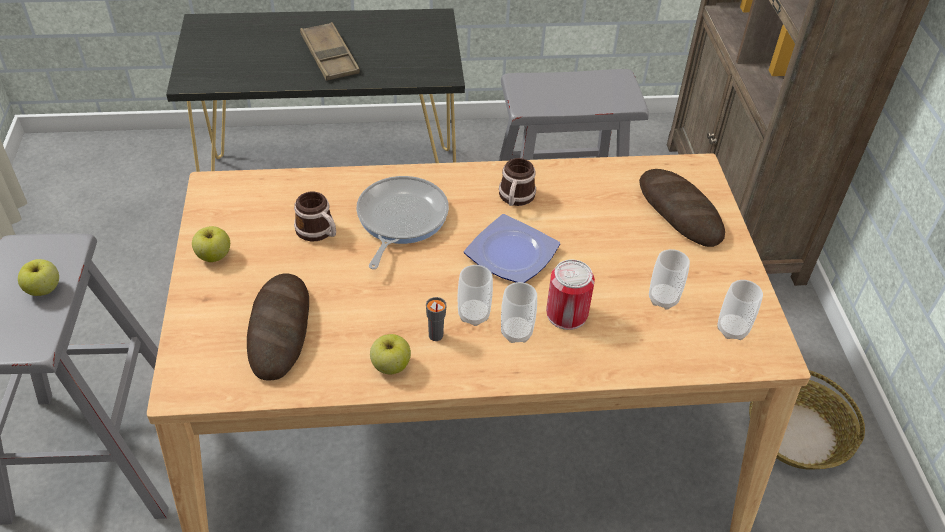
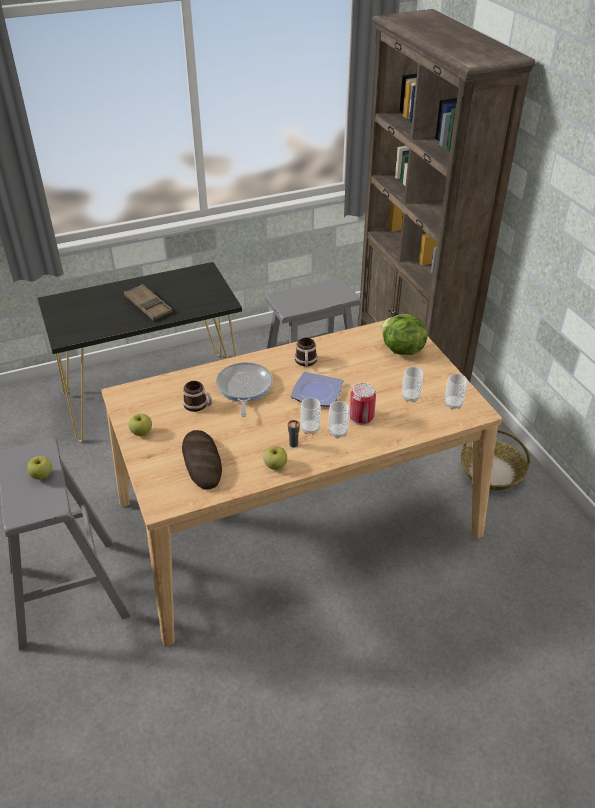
camera: 15 degrees left, 5 degrees down
(679, 212) = (401, 350): bread -> lettuce

